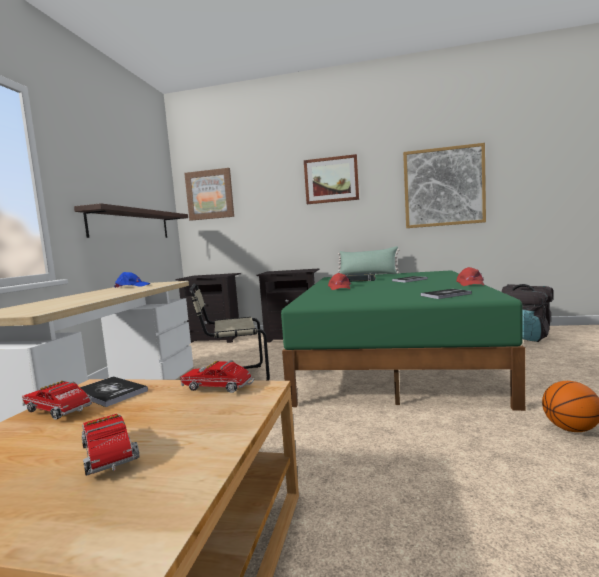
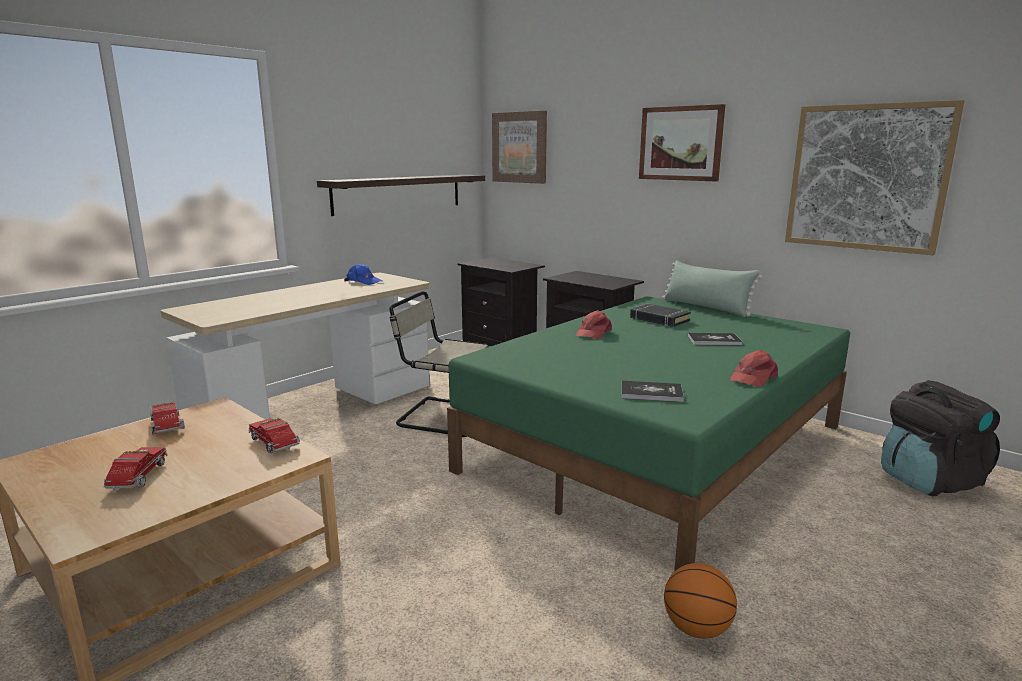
camera: 30 degrees right, 10 degrees up
(110, 392) = (214, 418): book -> none

